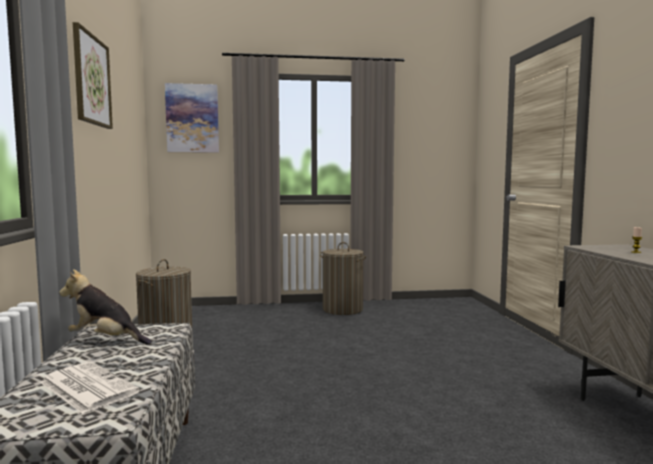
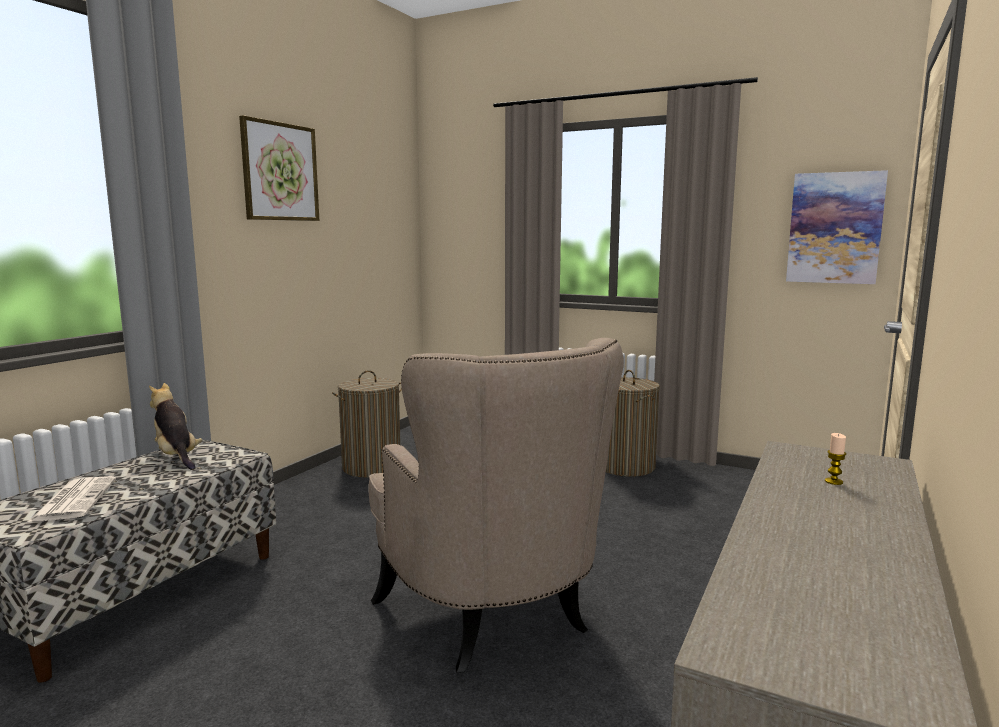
camera: 35 degrees right, 5 degrees up
(192, 118) = (466, 192): picture -> picture (834, 228)
(410, 403) = (496, 618): none -> beige armchair

